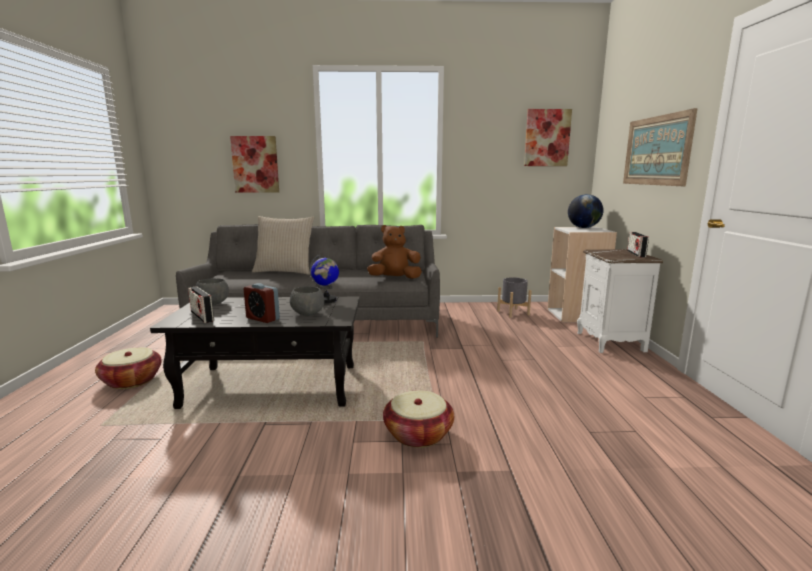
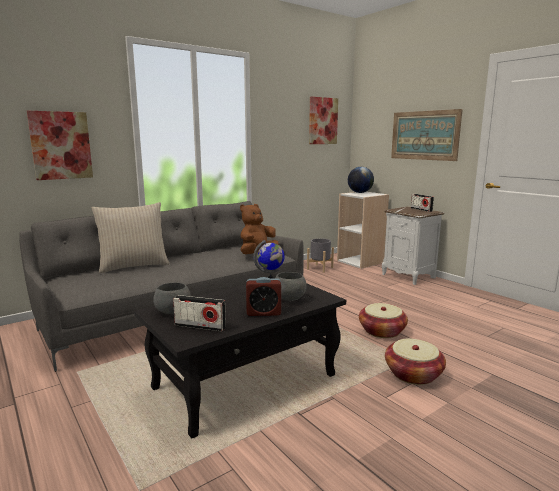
camera: 35 degrees left, 0 degrees up
(132, 381) = (77, 435): basket -> basket (382, 331)

